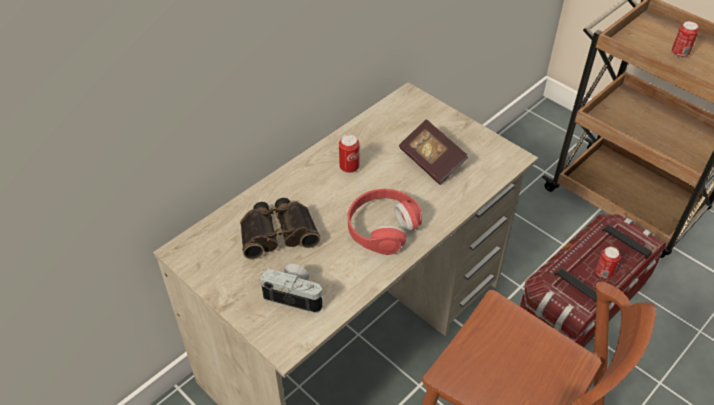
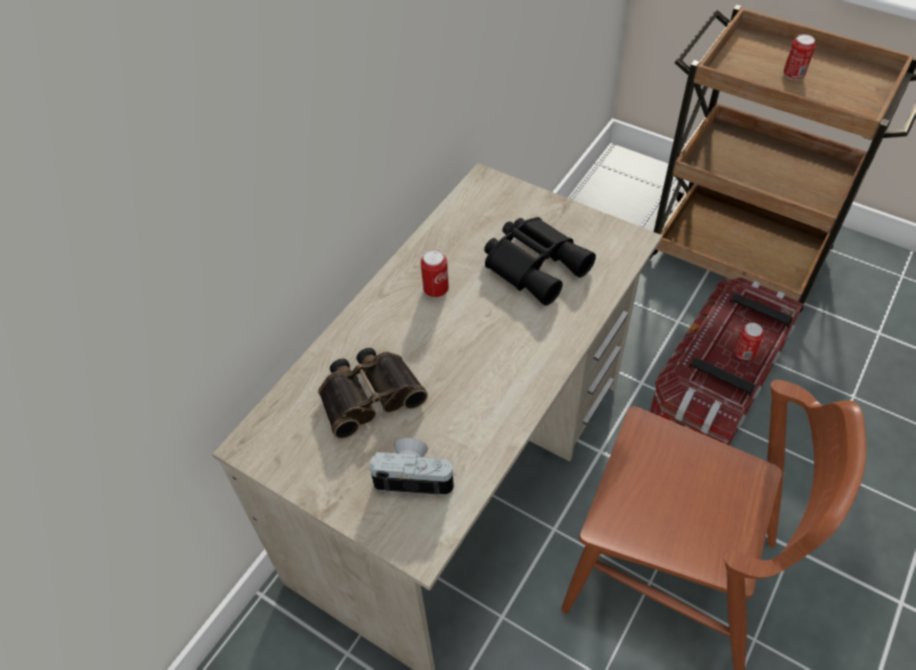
camera: 10 degrees left, 5 degrees up
(382, 227) = (499, 362): red headphones -> none
(431, 161) = (536, 264): book -> black binoculars

